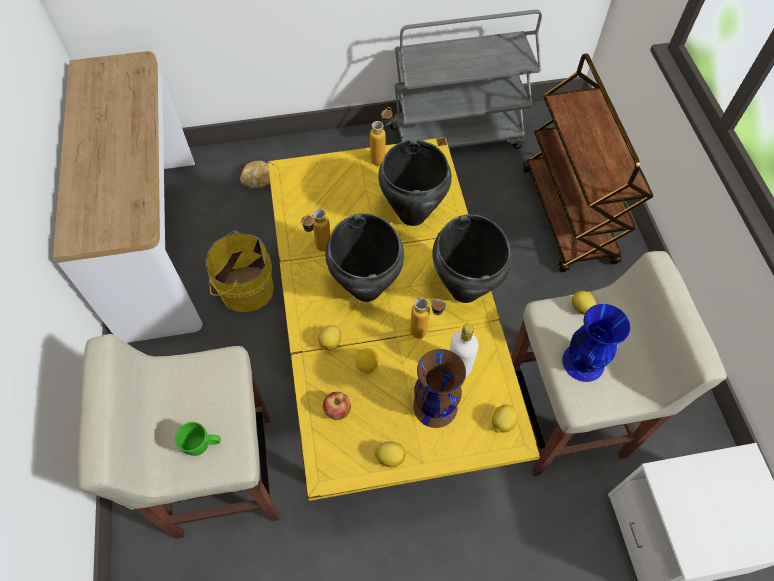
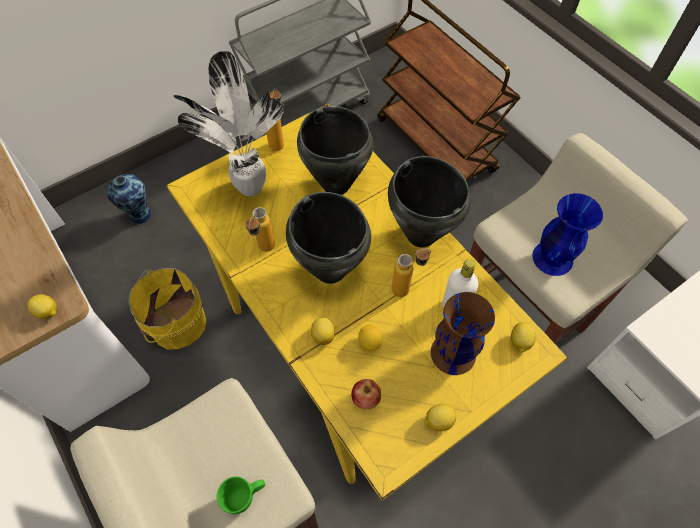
camera: 25 degrees left, 0 degrees up
(259, 180) = (139, 215): bread -> vase
(334, 189) = (248, 188): none -> potted plant
(581, 308) = (525, 212): lemon -> lemon (48, 312)

